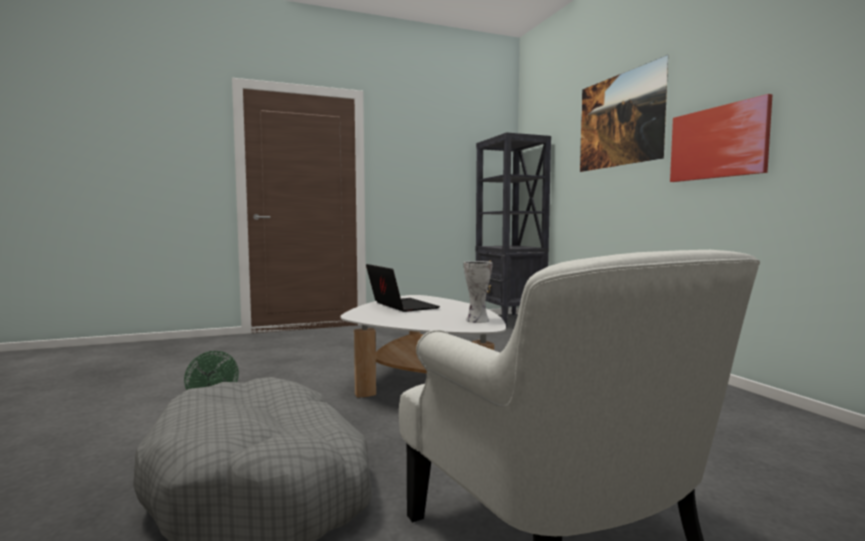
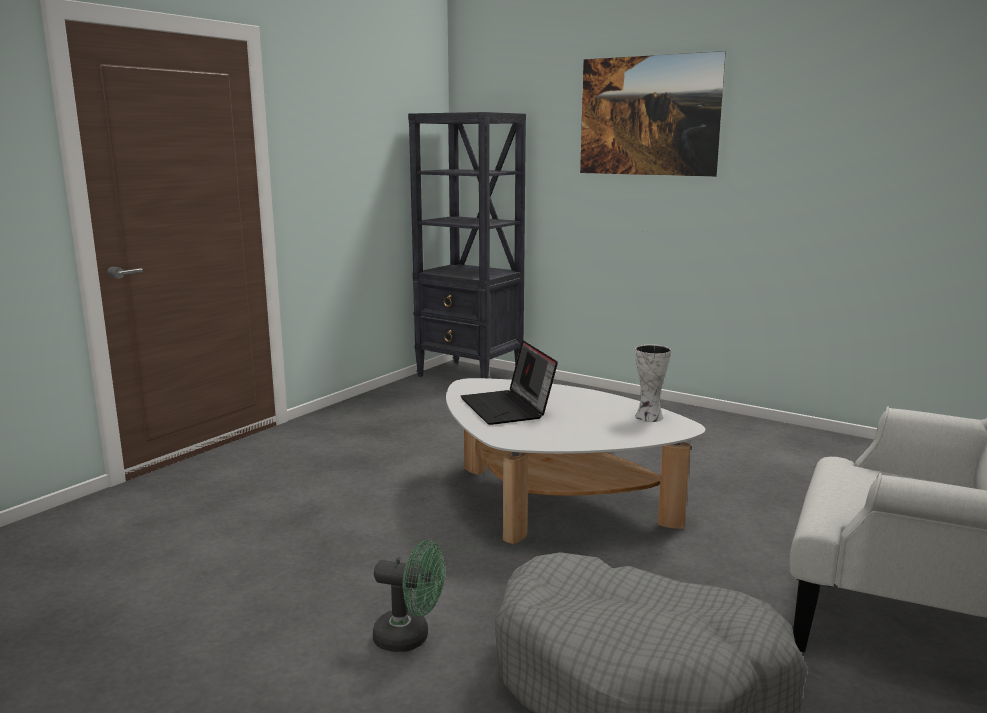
camera: 35 degrees left, 10 degrees up
(400, 306) = (508, 408): laptop -> laptop turned 135 degrees counterclockwise
(717, 142) = (788, 171): picture -> none

